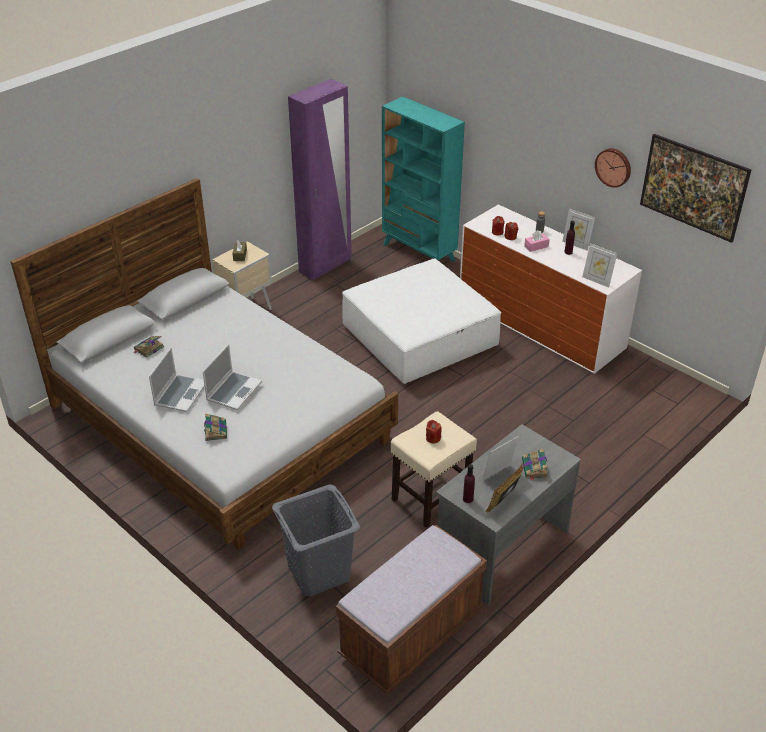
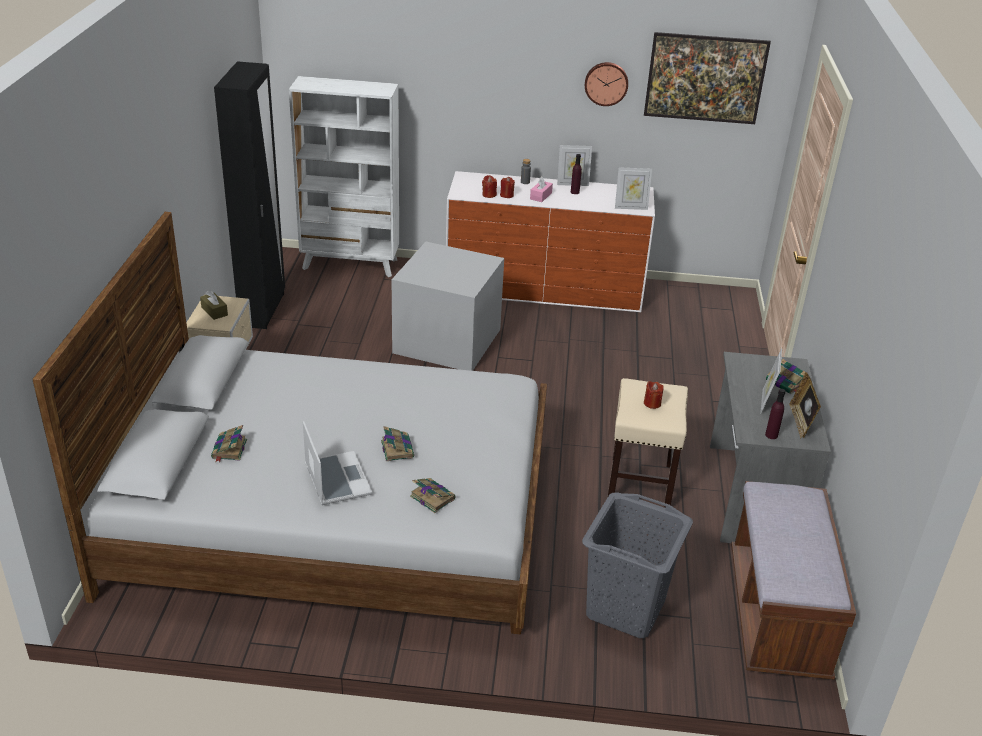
camera: 40 degrees left, 5 degrees down
(233, 391) = (397, 448): laptop -> book
(325, 265) = (263, 310): purple wardrobe -> black wardrobe
(419, 252) = (350, 264): turquoise bookcase -> white bookcase
(419, 337) = (448, 342): white ottoman -> grey storage box

